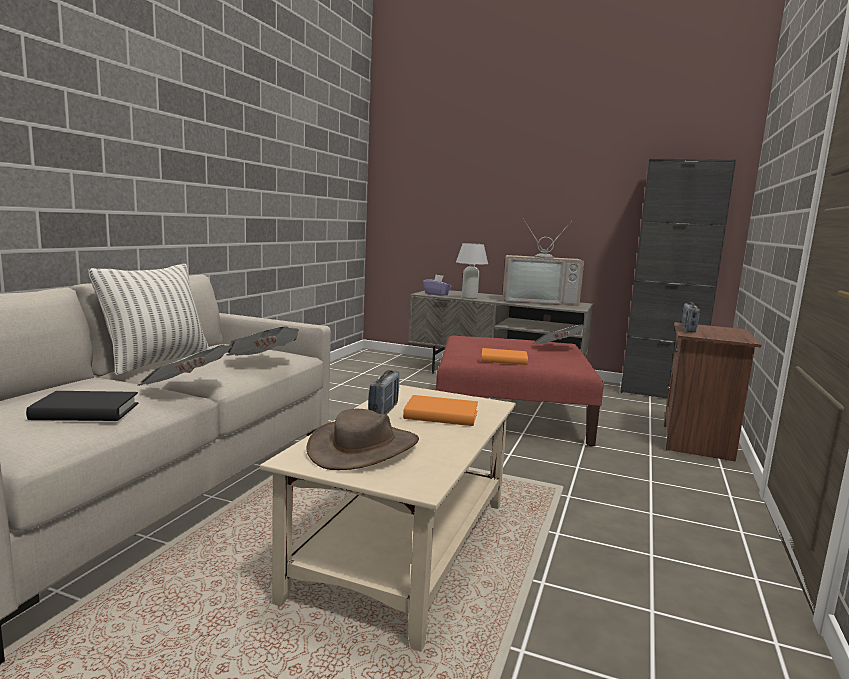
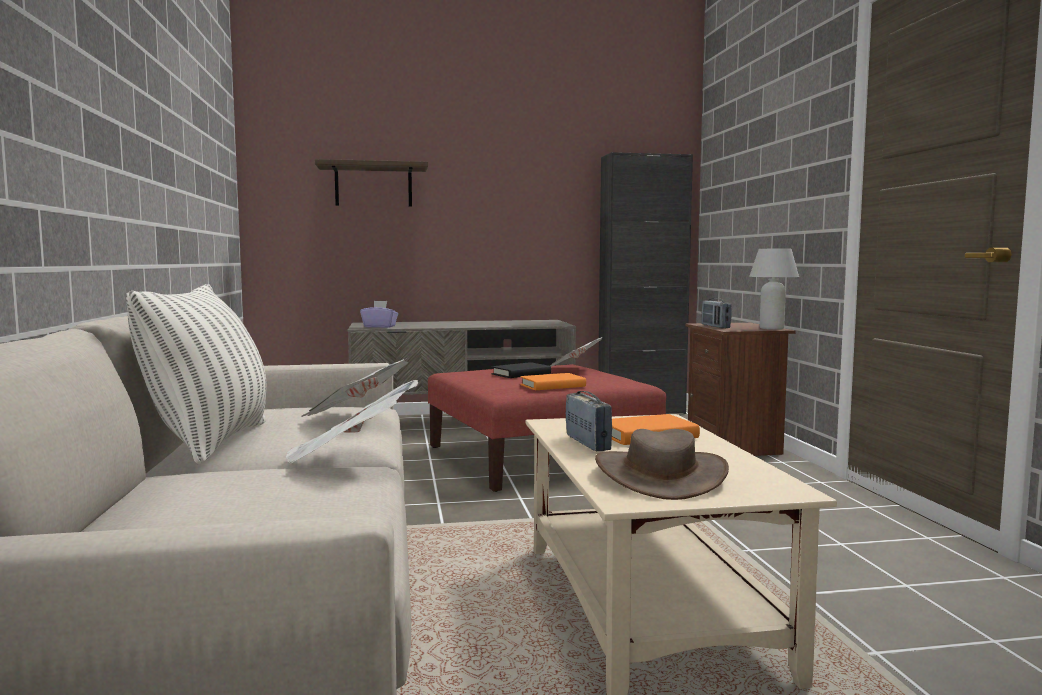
camera: 30 degrees left, 5 degrees down
(85, 412) = (295, 506): black book -> black book (521, 374)
(456, 186) = (373, 186): none -> shelf
(469, 298) = (427, 326): white table lamp -> white table lamp (771, 328)
(539, 301) = (507, 322): television -> none

